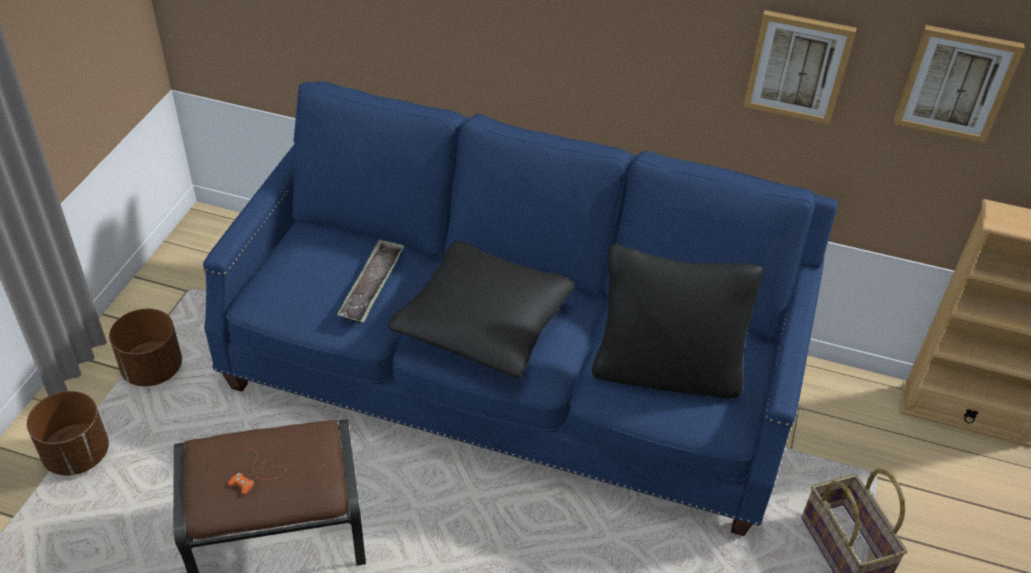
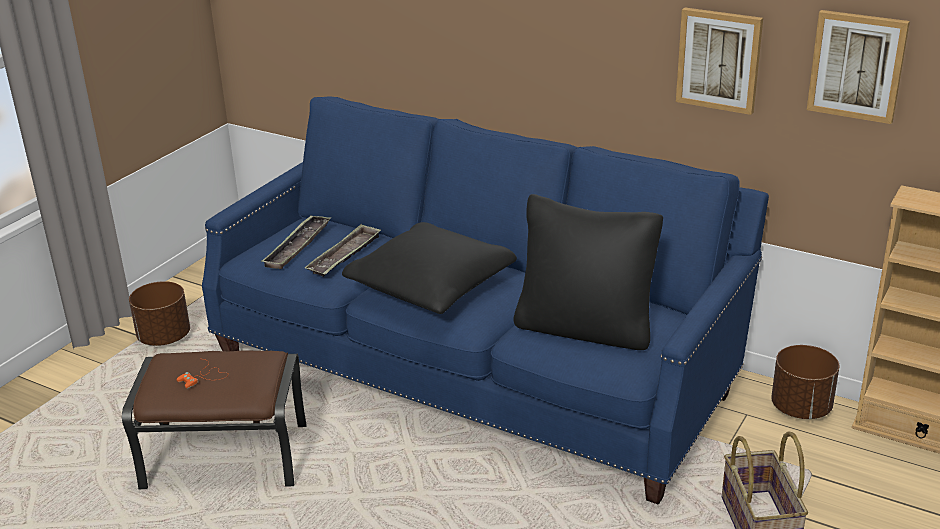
camera: 15 degrees right, 15 degrees down
(78, 454) = (82, 388): brown planter -> brown planter (801, 408)
(313, 276) = (297, 246): none -> tray

